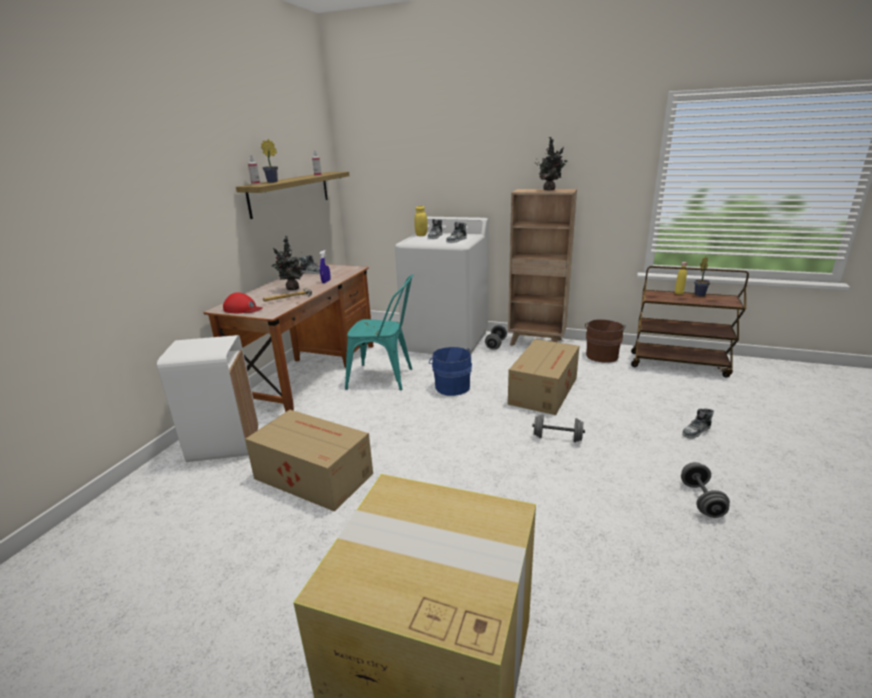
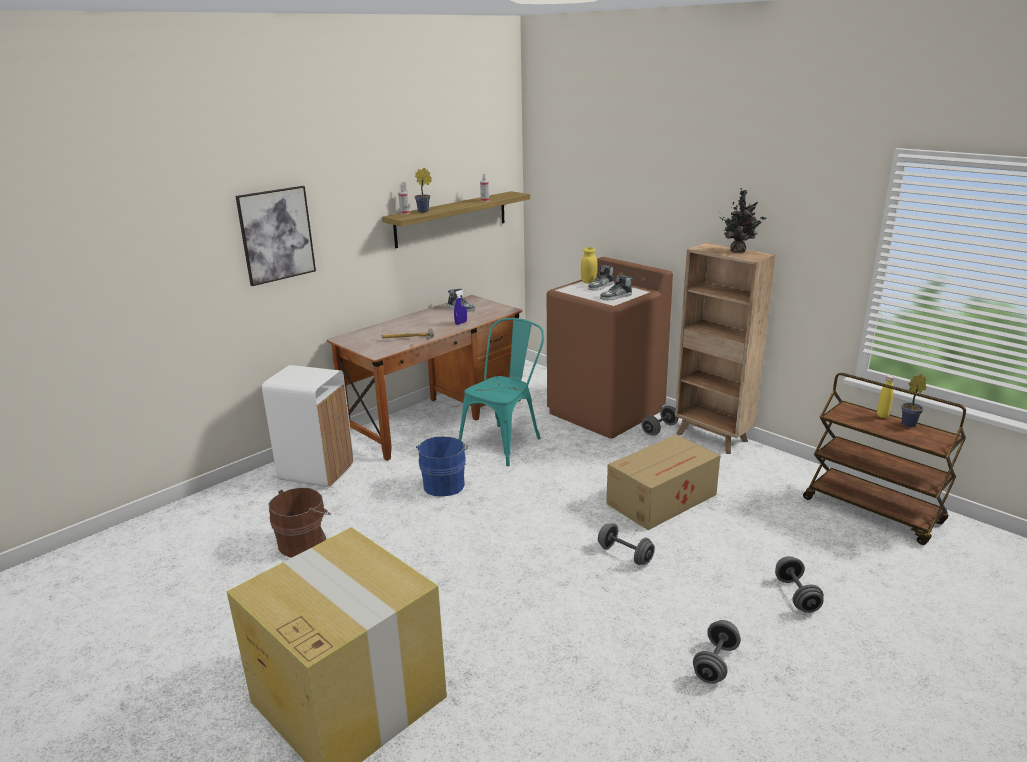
camera: 25 degrees right, 0 degrees up
(138, 199) = (276, 235): none -> picture
(243, 309) = (359, 343): red cap -> none
(292, 289) = (421, 327): potted plant -> none
(313, 475) = (368, 521): cardboard box -> none
(386, 378) = (505, 441): turquoise chair -> turquoise chair turned 90 degrees counterclockwise
(446, 341) = (606, 412): white washing machine -> brown washing machine
(451, 386) = (564, 468): blue bucket -> blue bucket (444, 484)
(602, 355) = (780, 474): brown bucket -> brown bucket (304, 542)
(696, 431) = (796, 595): shoe -> grey dumbbell

